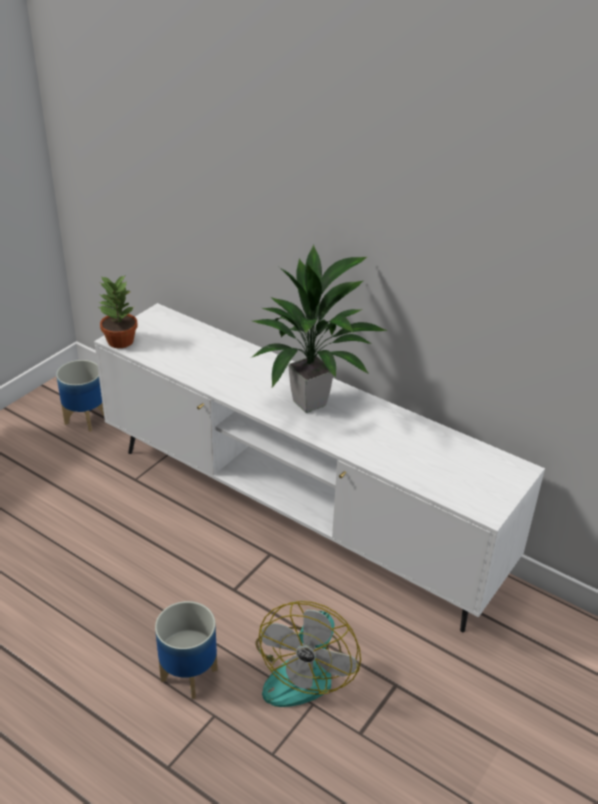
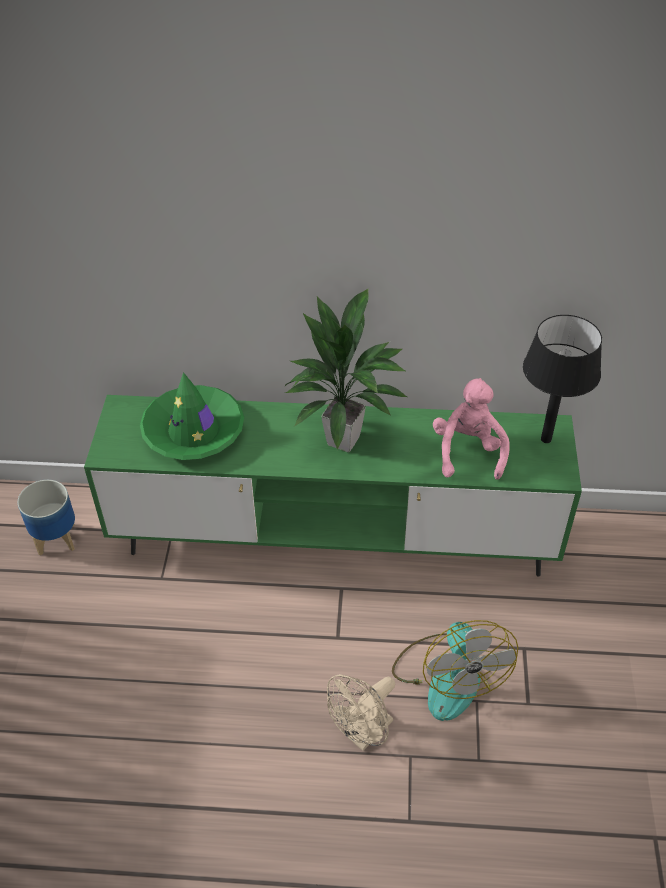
camera: 30 degrees left, 10 degrees up
(119, 341) = (110, 455): potted plant -> none
(189, 675) = (363, 734): planter -> beige fan
(196, 350) = (194, 431): none -> green hat
(296, 513) = (333, 538): white tv stand -> green tv stand
(414, 455) = (468, 451): none -> pink plush toy
(500, 475) = (546, 439): none -> black table lamp

